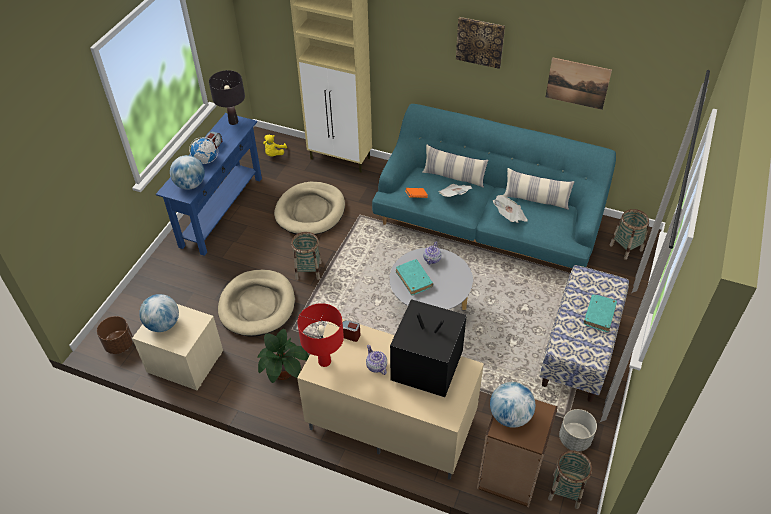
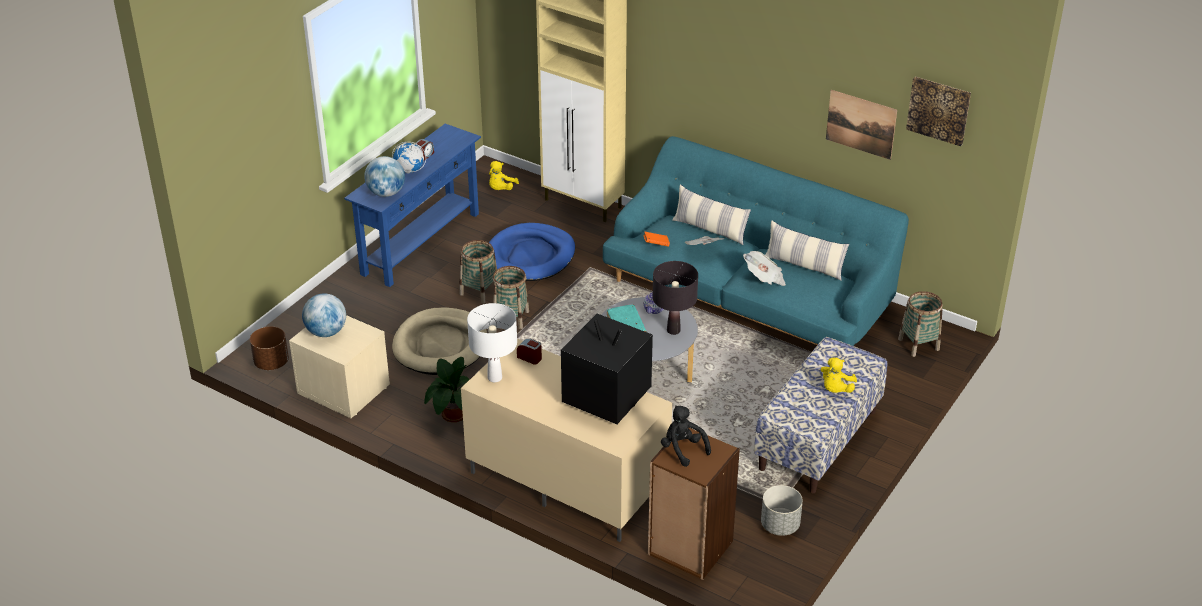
camera: 10 degrees right, 10 degrees down
(233, 122) = (452, 134): black table lamp -> black table lamp (673, 330)
(310, 211) = (530, 256): beige dog bed -> blue dog bed
(324, 361) = (494, 378): red table lamp -> white table lamp
(376, 366) = (551, 389): teapot -> none
(480, 41) = (751, 64): picture -> picture (939, 110)
(510, 416) = (683, 449): globe -> black plush toy
(565, 491) = (751, 571): basket -> basket (479, 291)
(599, 315) = (836, 389): turquoise book -> yellow plush toy

